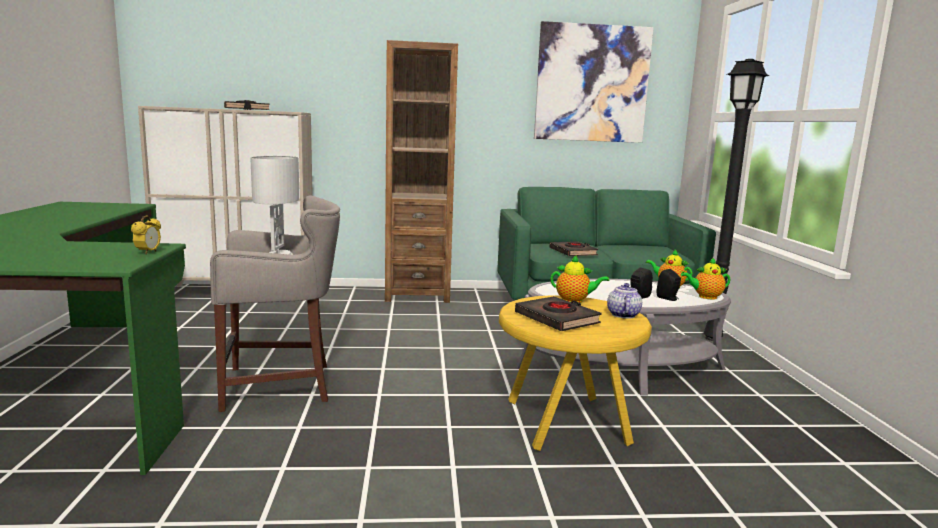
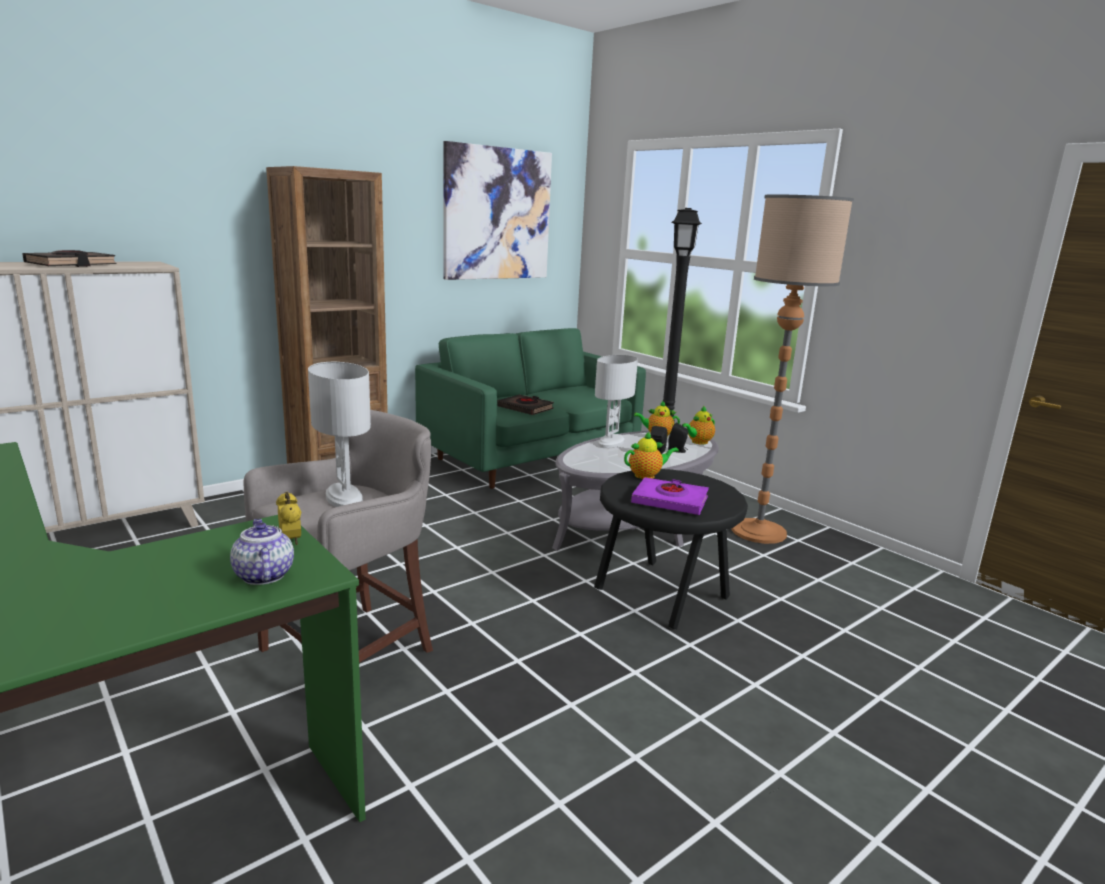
camera: 35 degrees left, 5 degrees up
(557, 319) = (670, 501): black book -> purple book
(566, 424) = (662, 595): yellow side table -> black side table
(609, 283) = (611, 442): none -> white table lamp
(622, 315) = (703, 482): teapot -> teapot (263, 575)
(755, 406) = (758, 532): none -> floor lamp

